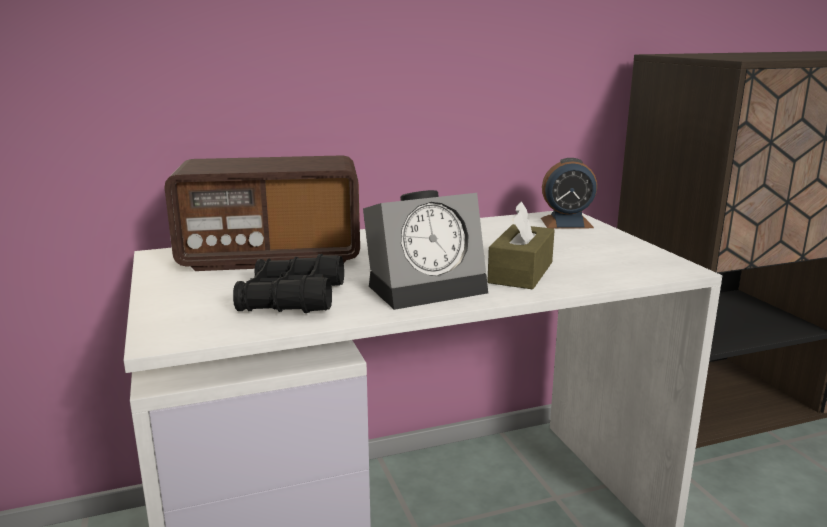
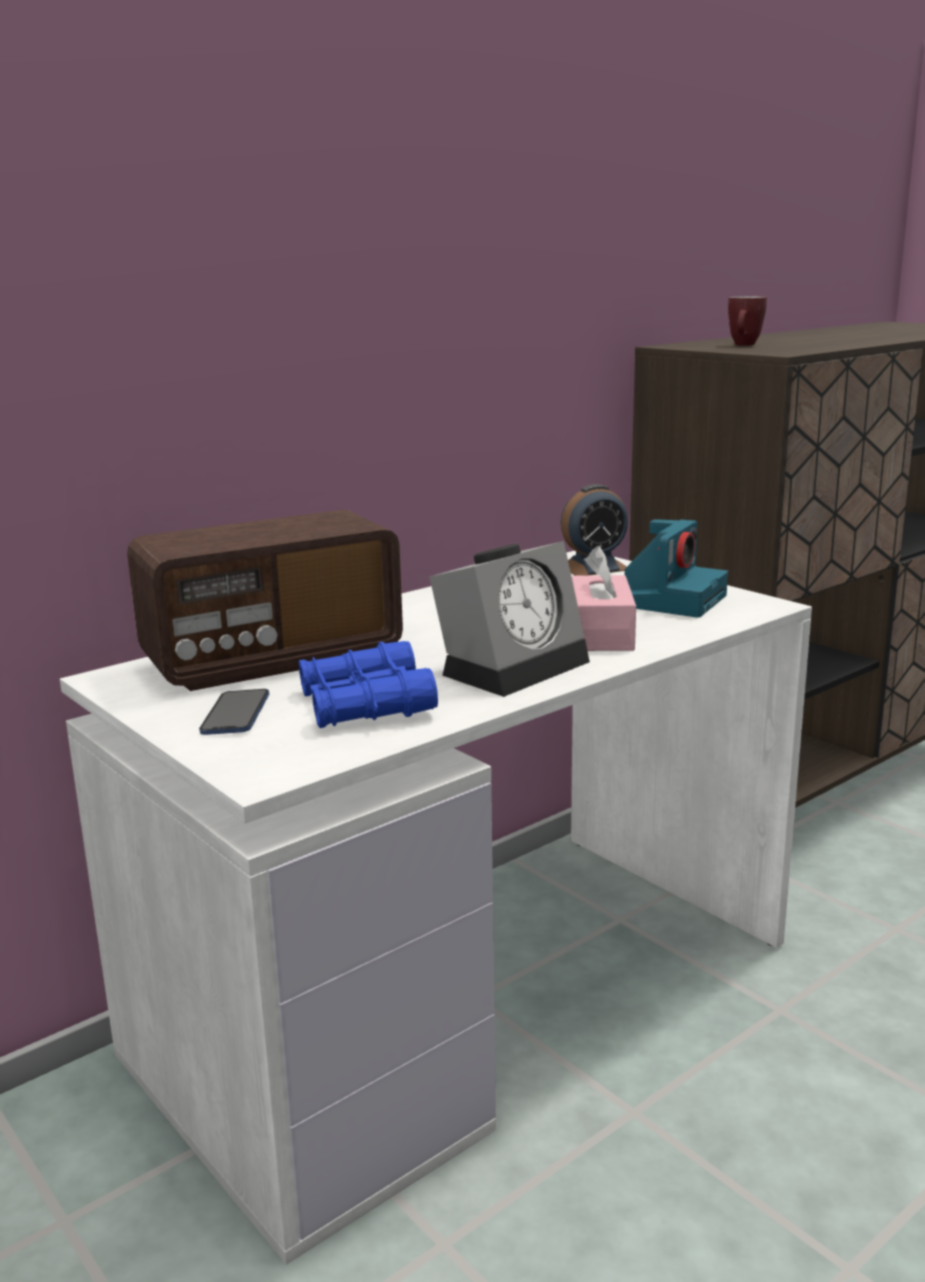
camera: 20 degrees left, 0 degrees up
(201, 292) = (235, 715): none -> phone
(291, 299) = (365, 704): black binoculars -> blue binoculars
(521, 272) = (601, 633): brown tissue box -> pink tissue box
(602, 253) = (669, 599): none -> camera
(725, 55) = (744, 345): none -> mug

